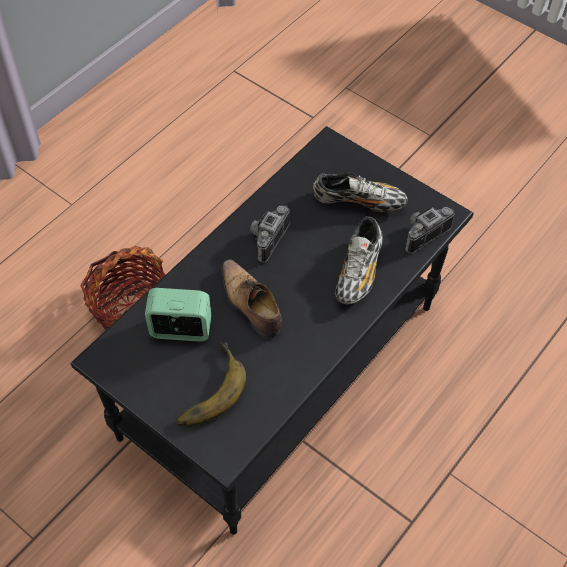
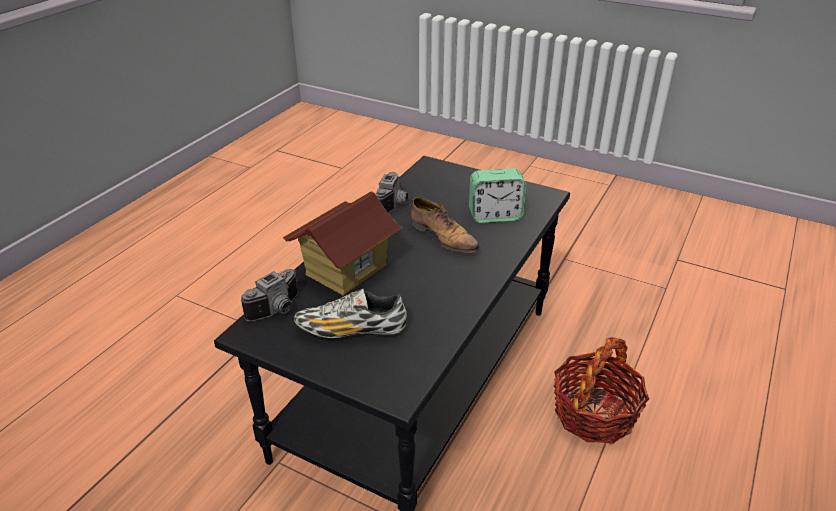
camera: 170 degrees right, 20 degrees down
(205, 389) = (458, 189): banana -> none
(265, 238) = (447, 284): camera -> camera (394, 205)
(358, 272) = (345, 270): shoe -> toy house

